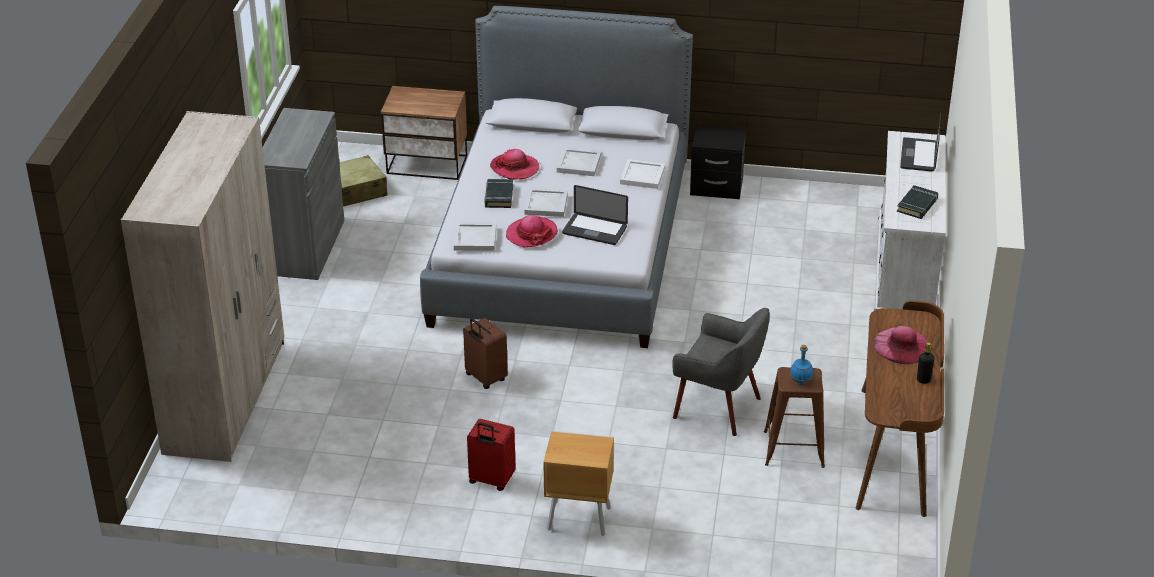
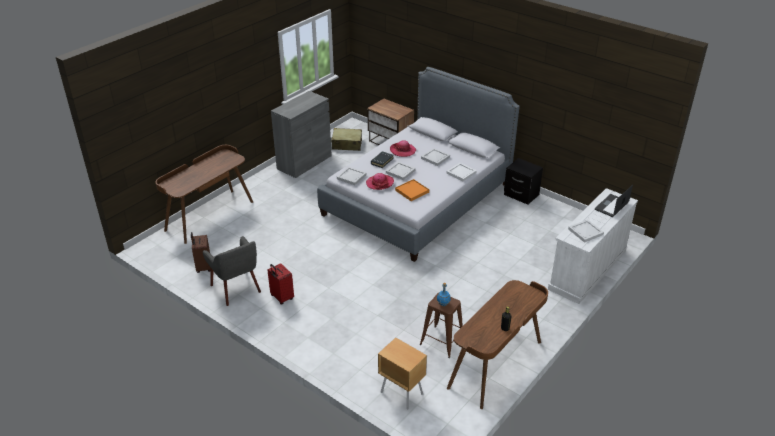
camera: 30 degrees right, 0 degrees up
(226, 396) = (209, 215): beige wardrobe -> brown desk
(485, 378) = (324, 248): brown suitcase -> brown suitcase (203, 267)
(577, 518) = (303, 333): brown nightstand -> brown nightstand (401, 392)
(594, 230) = (412, 191): laptop -> orange tray
(718, 407) = (422, 305): grey armchair -> grey armchair (236, 288)
(902, 346) = (510, 305): pink hat -> none
(917, 205) = (586, 232): black book -> white tray

